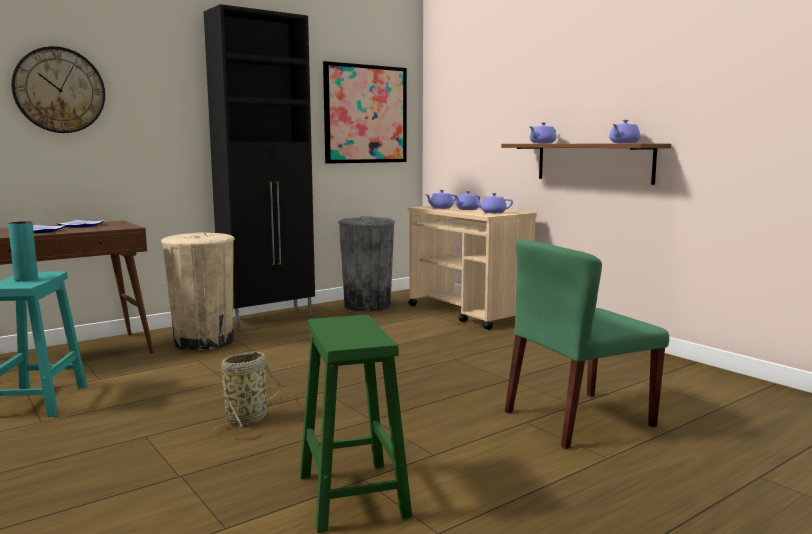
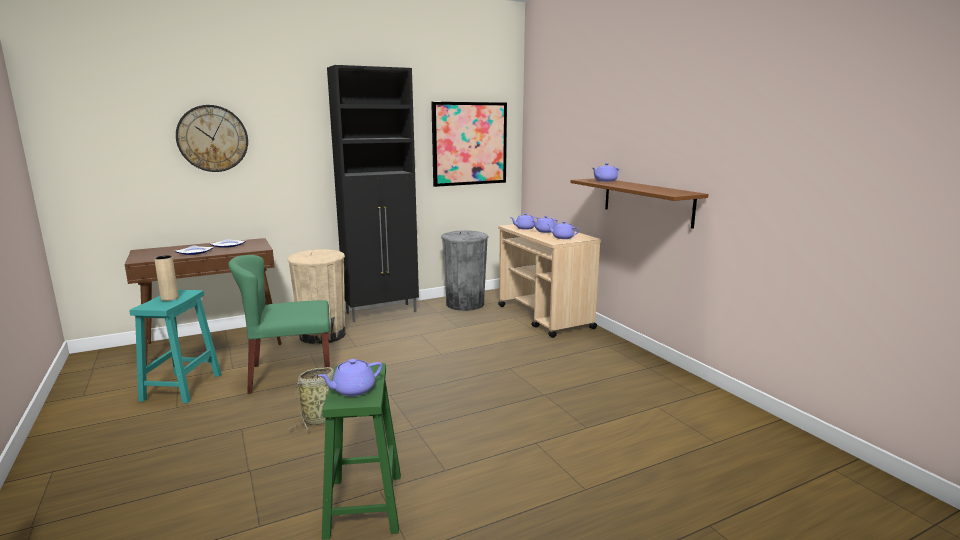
camera: 10 degrees right, 5 degrees up
(26, 279) = (169, 298): turquoise vase -> beige vase
(578, 419) = (581, 444): green chair -> green chair (290, 374)
(623, 143) = (667, 190): purple teapot -> purple teapot (353, 390)

